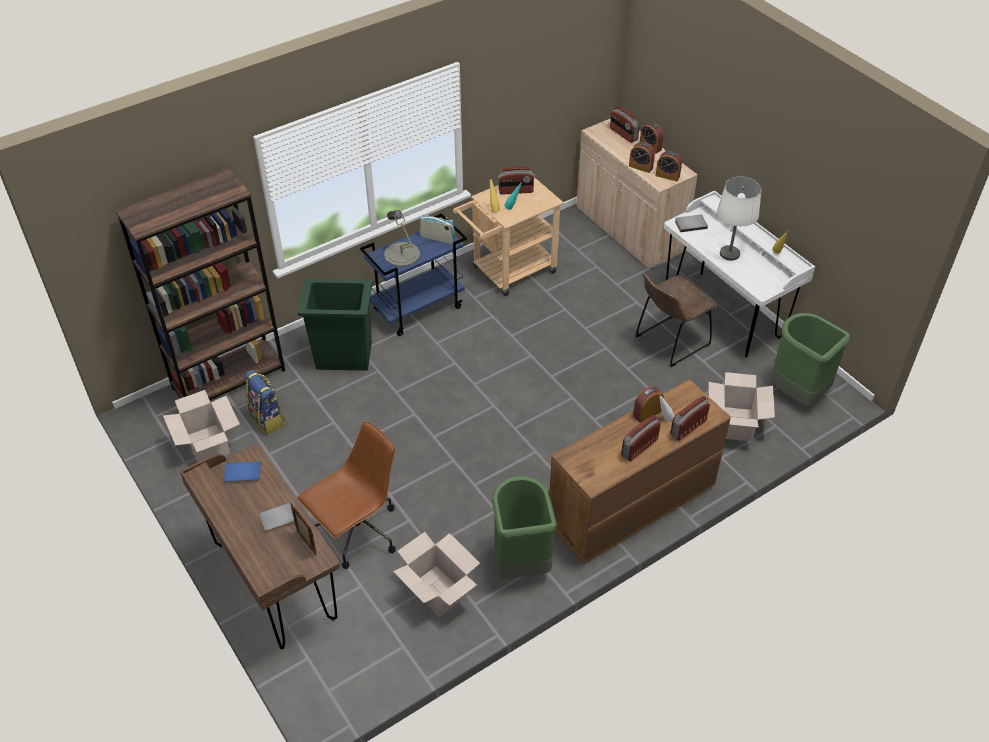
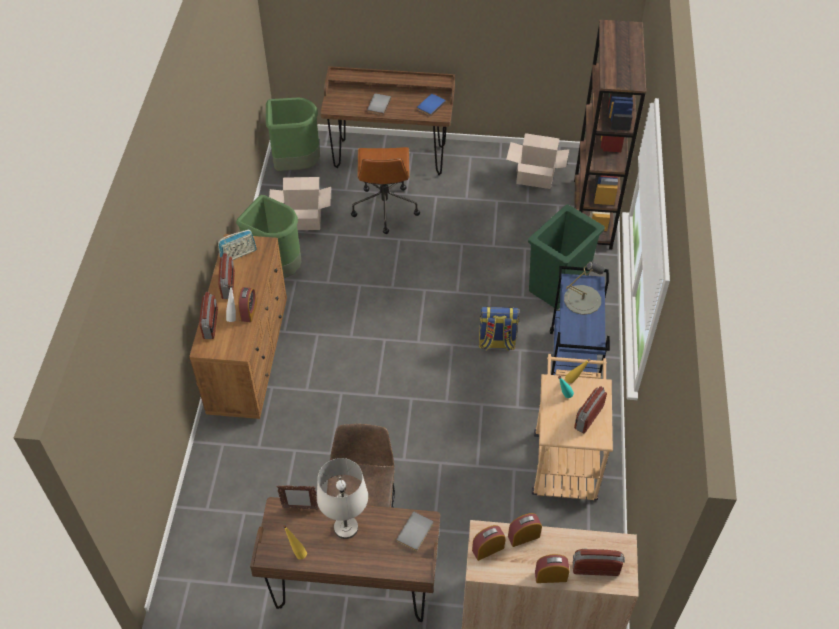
camera: 130 degrees right, 5 degrees up
(267, 419) = (530, 215): backpack -> backpack (496, 343)
(306, 543) = (348, 107): picture frame -> picture frame (300, 508)
(437, 238) = (583, 336): radio -> radio (238, 254)
(723, 313) = (353, 589): white desk -> brown desk
(735, 424) = (238, 482): cardboard box -> none
(797, 393) = (215, 558): green trash can -> green trash can (296, 165)

